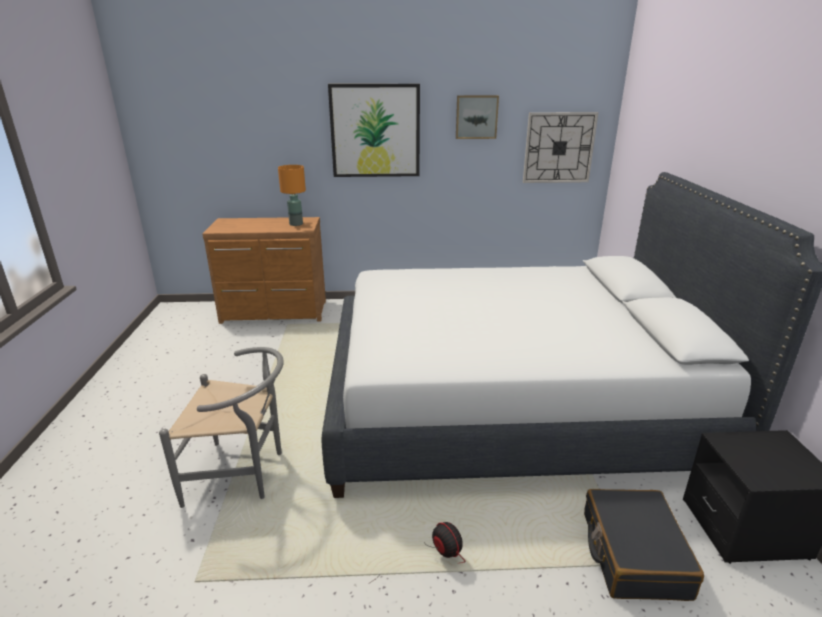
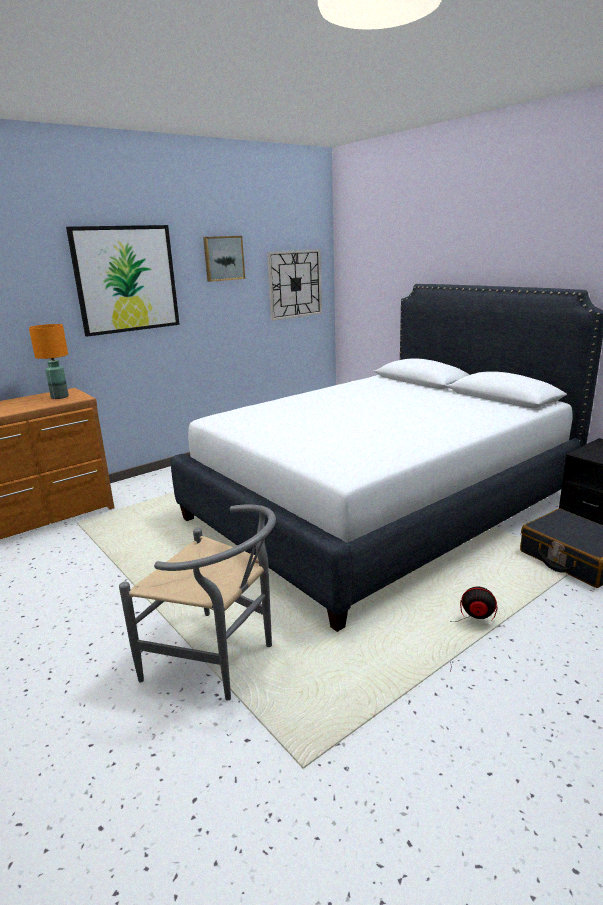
camera: 35 degrees left, 5 degrees down
(243, 474) = (220, 660): grey chair -> grey chair turned 60 degrees clockwise

